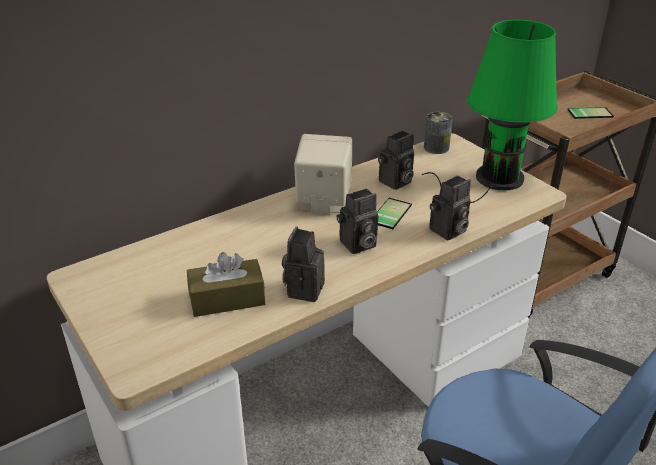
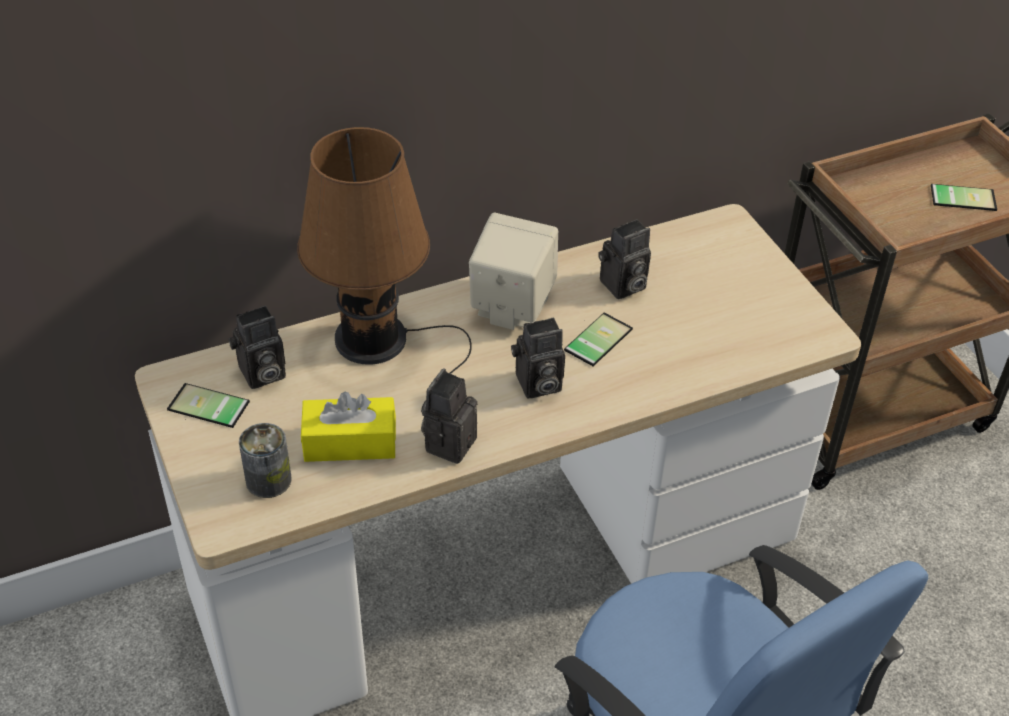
camera: 10 degrees right, 10 degrees up
(108, 292) = (206, 408): none -> phone
(227, 299) = (350, 442): brown tissue box -> yellow tissue box
(234, 233) = (379, 341): none -> brown table lamp
(436, 148) = (703, 230): can -> can (268, 480)
(448, 232) = (667, 381): camera -> camera (261, 375)
(494, 179) = (766, 301): green table lamp -> none

